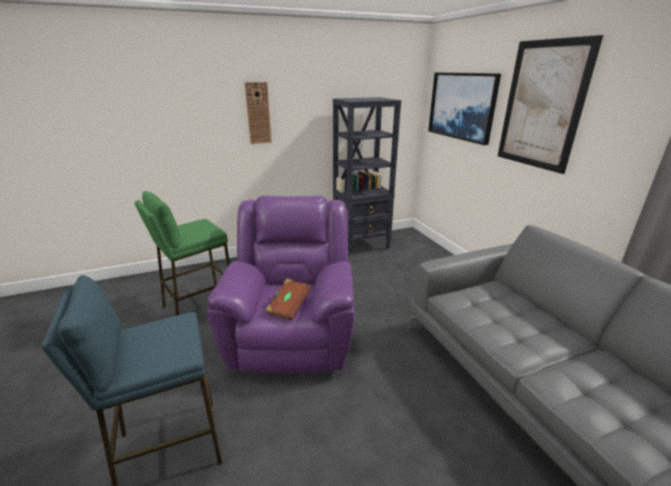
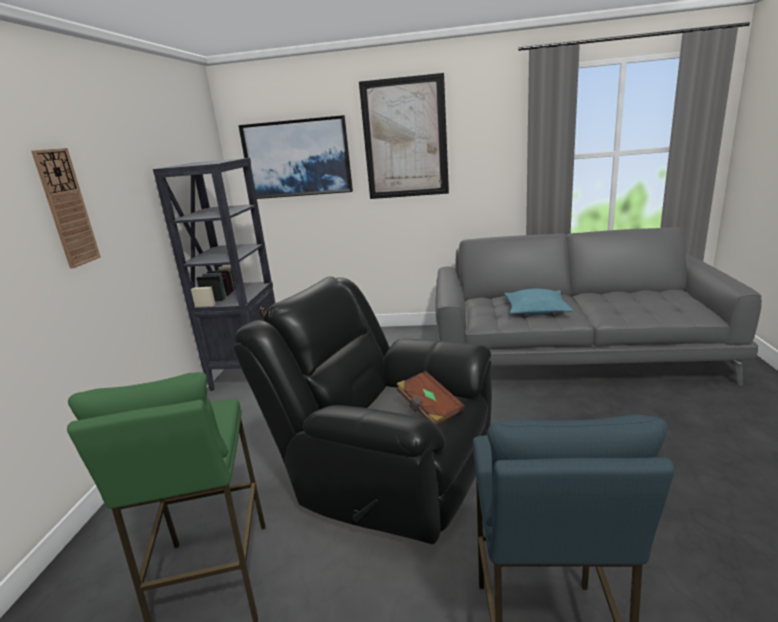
camera: 60 degrees left, 5 degrees down
(293, 334) = (387, 475): purple armchair -> black armchair
(512, 325) = (536, 310): none -> turquoise pillow

